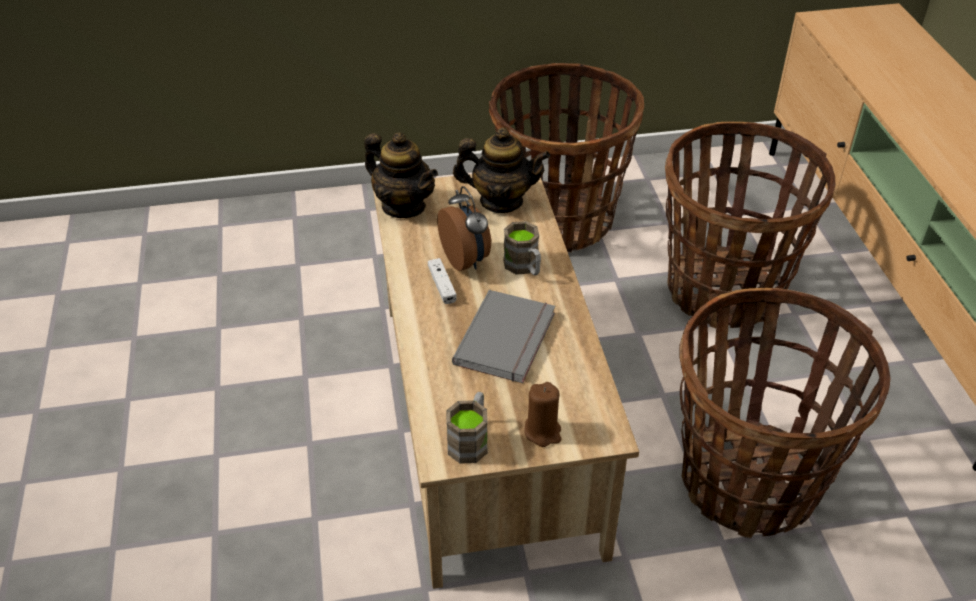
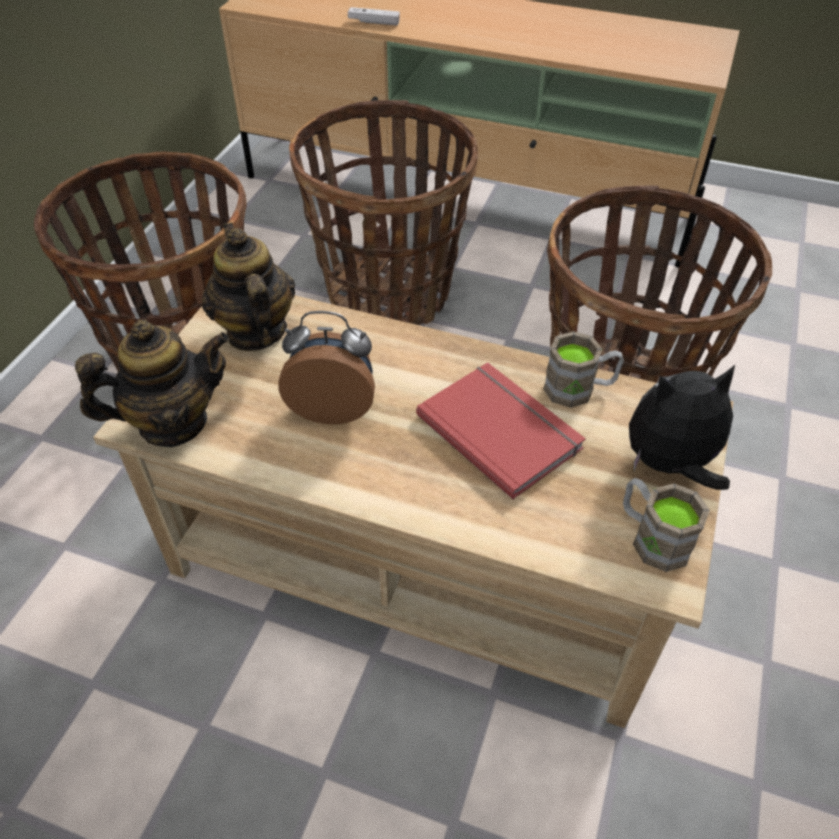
camera: 60 degrees left, 5 degrees up
(442, 285) = (361, 450): white game controller -> white game controller (374, 22)
(501, 201) = (255, 332): teapot -> teapot turned 60 degrees counterclockwise
(508, 339) = (501, 429): grey book -> red book
(524, 267) = (390, 363): brown mug -> brown mug (579, 389)
(543, 432) = (670, 465): brown candle -> plush toy

